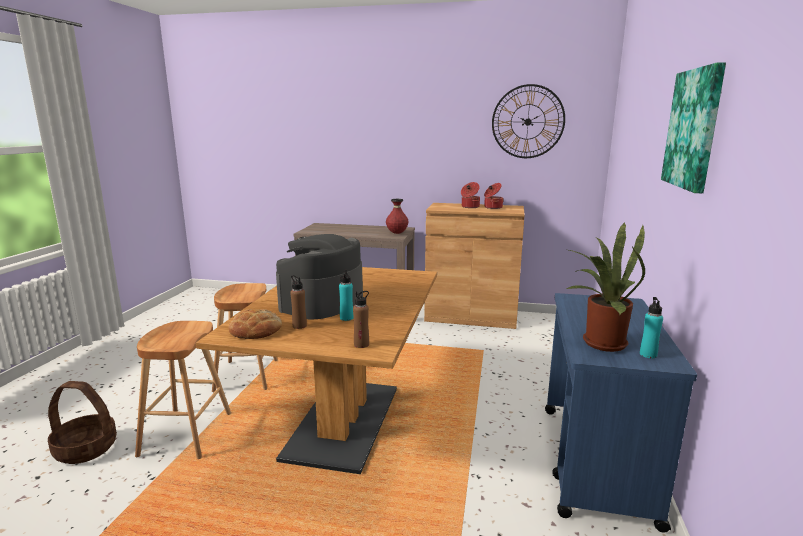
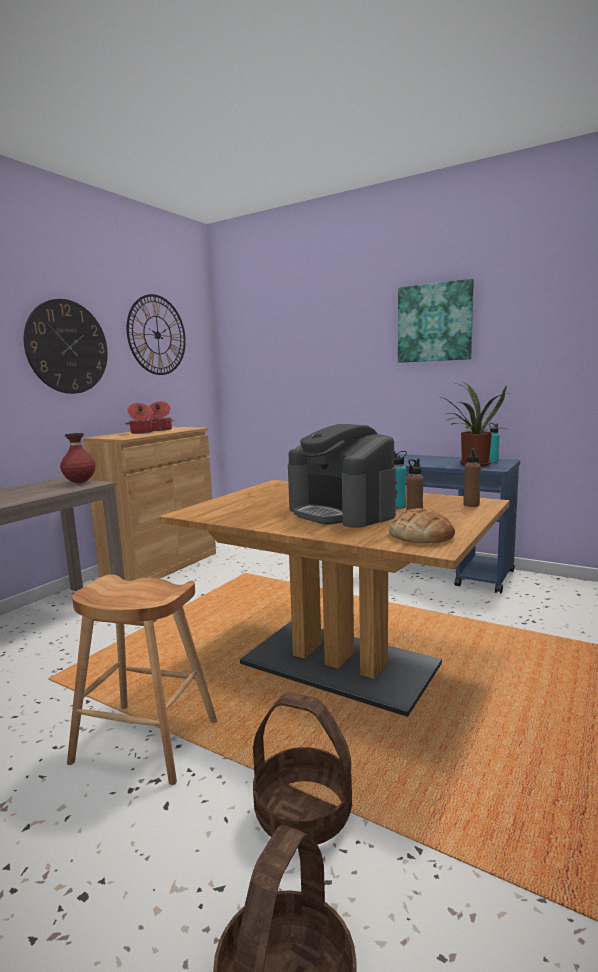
camera: 70 degrees left, 5 degrees down
(186, 434) = (302, 813): brown stool -> basket
(433, 135) = (67, 347): none -> wall clock

